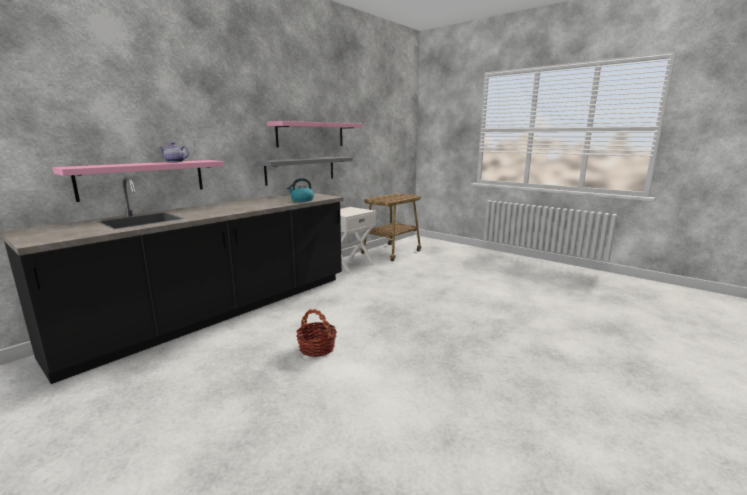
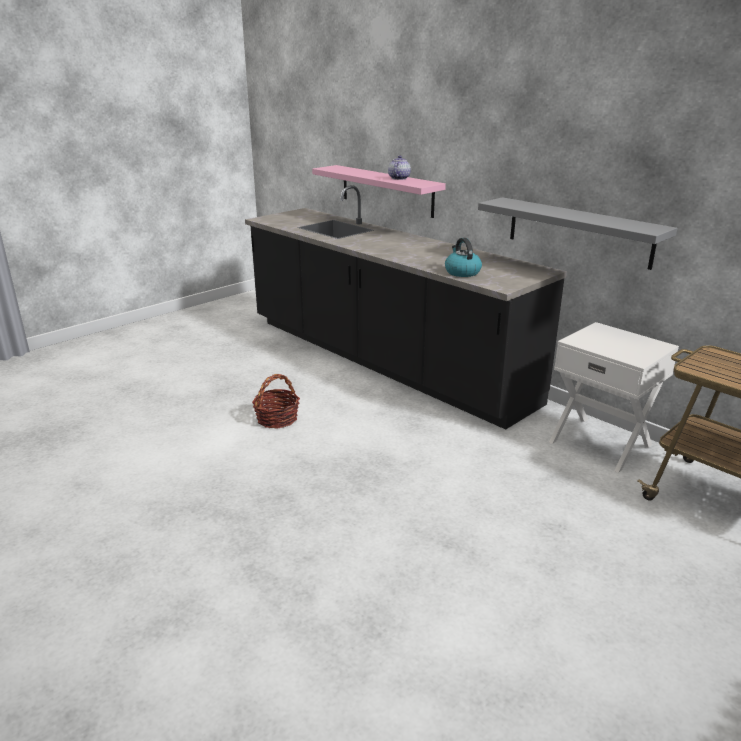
camera: 95 degrees right, 10 degrees up
(311, 134) = (615, 170): pink shelf -> none

